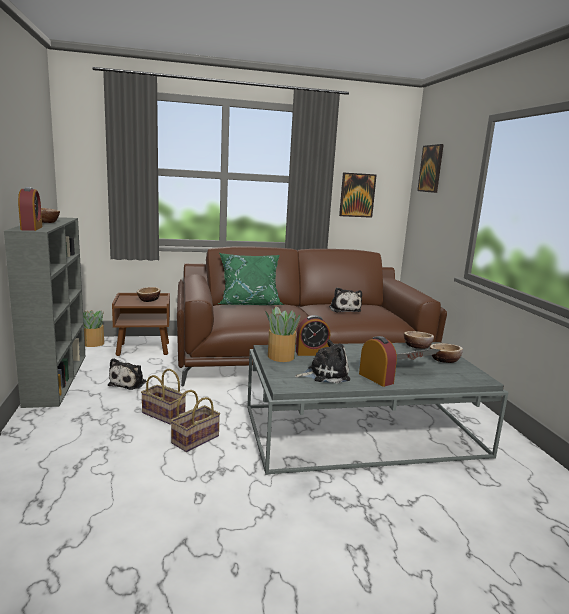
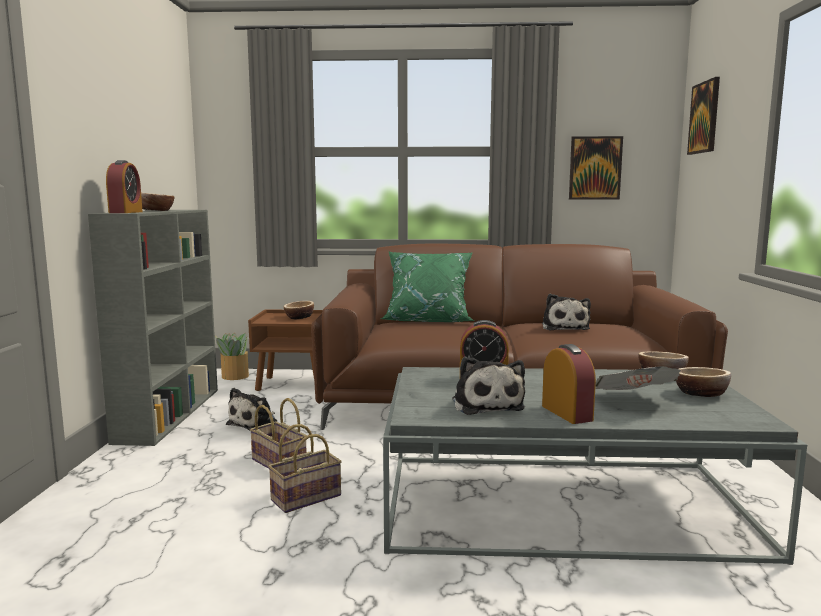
camera: 15 degrees right, 5 degrees down
(281, 356) = (433, 381): potted plant -> none
(325, 374) = (486, 404): plush toy -> plush toy turned 75 degrees clockwise

